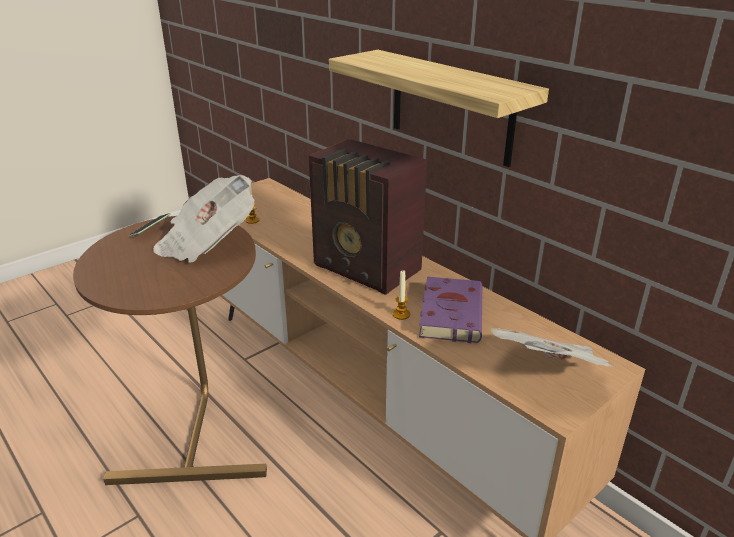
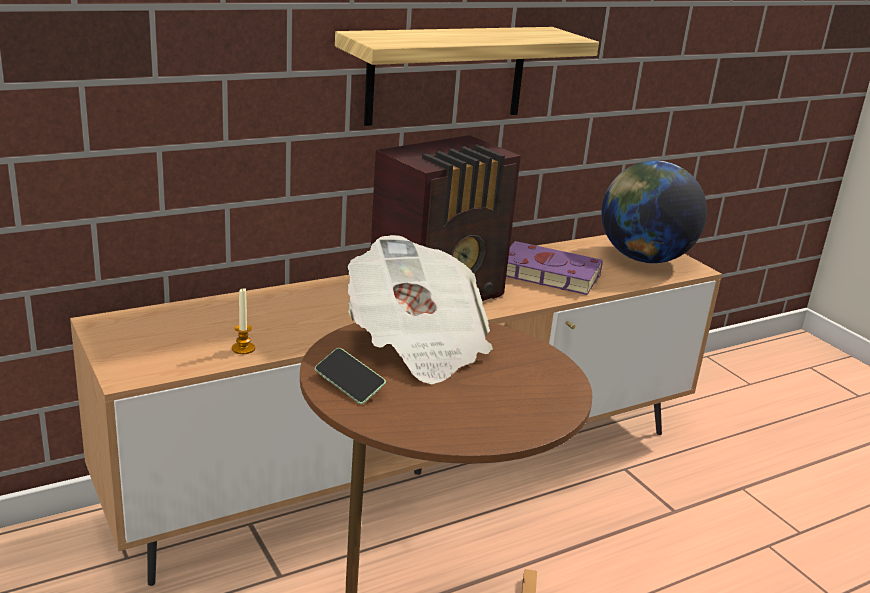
camera: 80 degrees left, 5 degrees down
(401, 314) = (543, 295): candle -> none
(550, 372) = (643, 258): newspaper -> globe

